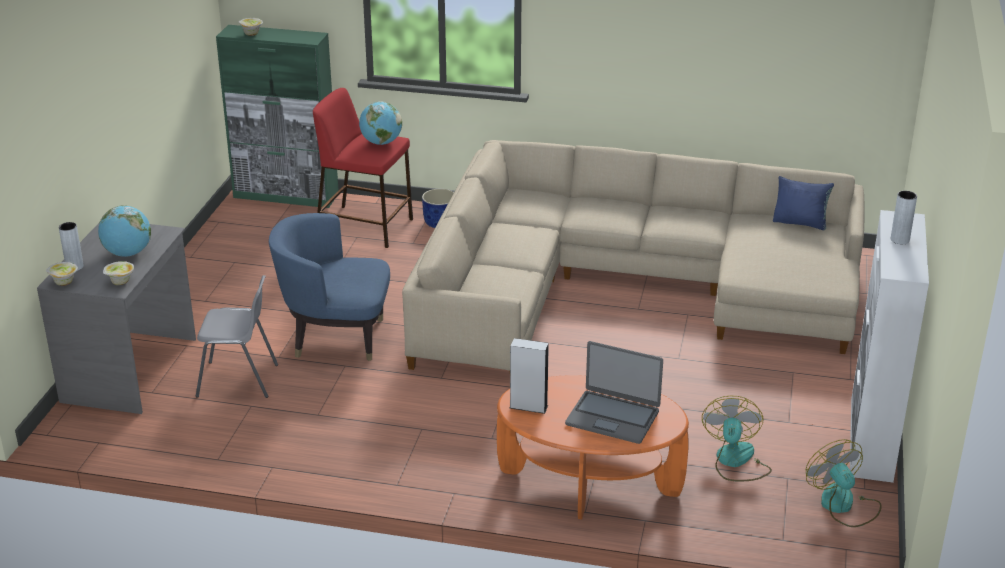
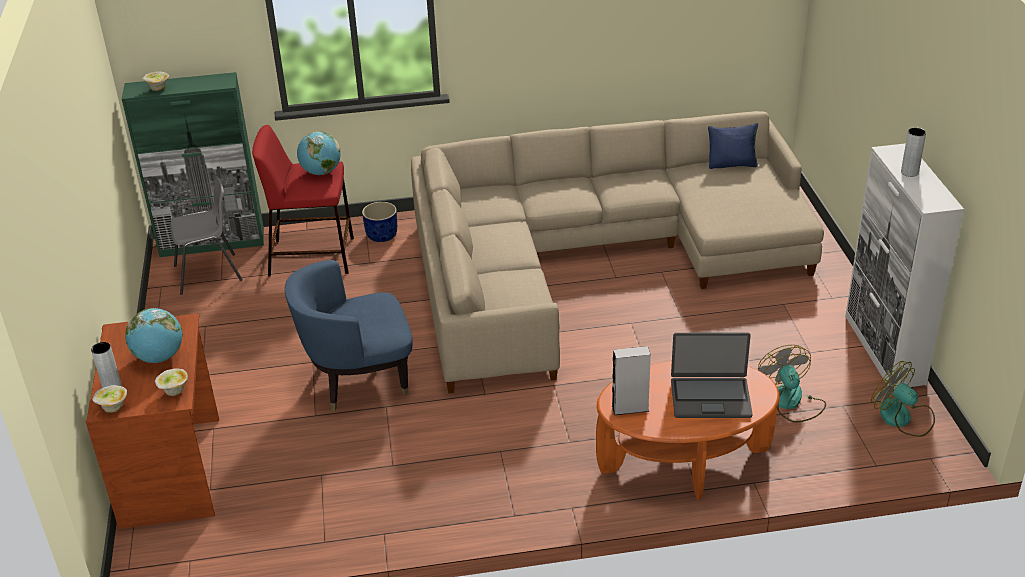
camera: 20 degrees left, 5 degrees up
(131, 370) = (173, 471): grey desk -> brown desk
(238, 380) = (291, 451): grey chair -> grey chair (209, 273)

